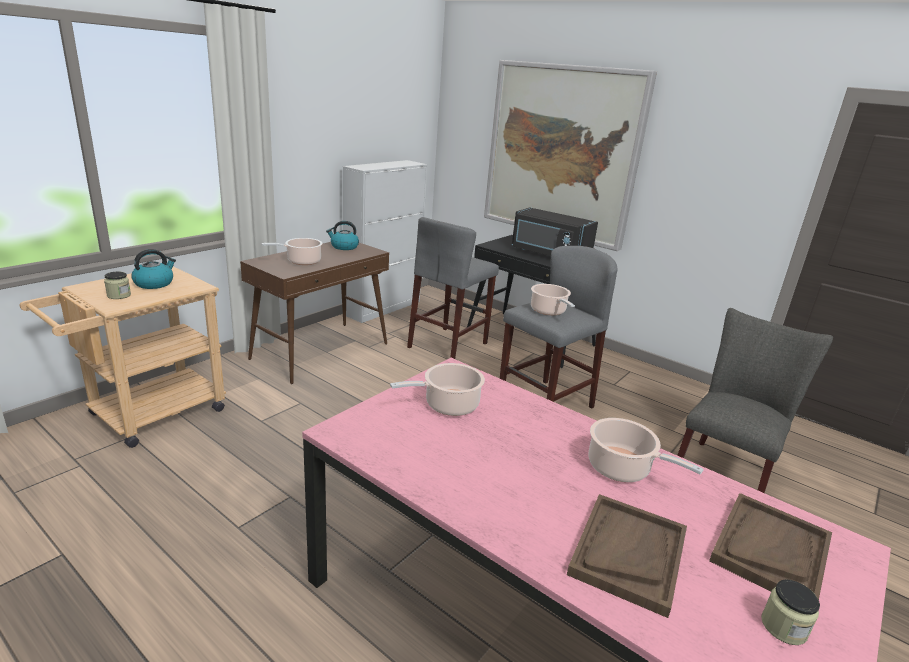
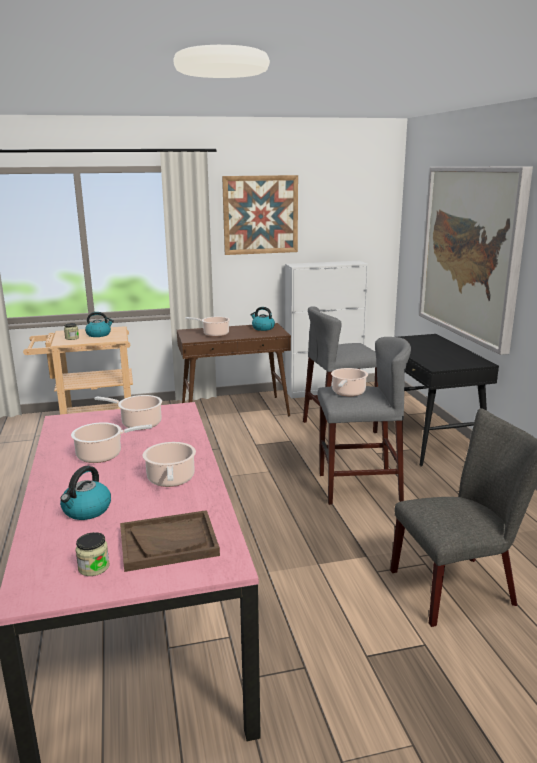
camera: 40 degrees right, 5 degrees down
(317, 104) = (260, 215): none -> picture
(493, 465) = (102, 455): none -> cooking pot
(549, 254) = (438, 352): black microwave -> none
(628, 553) = (86, 510): brown tray -> kettle

